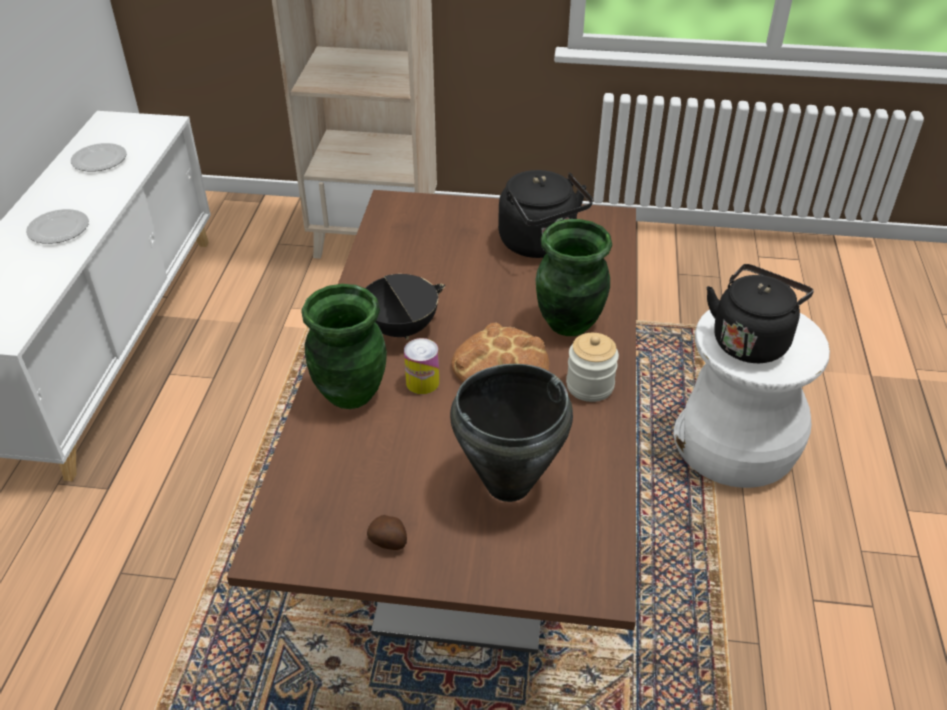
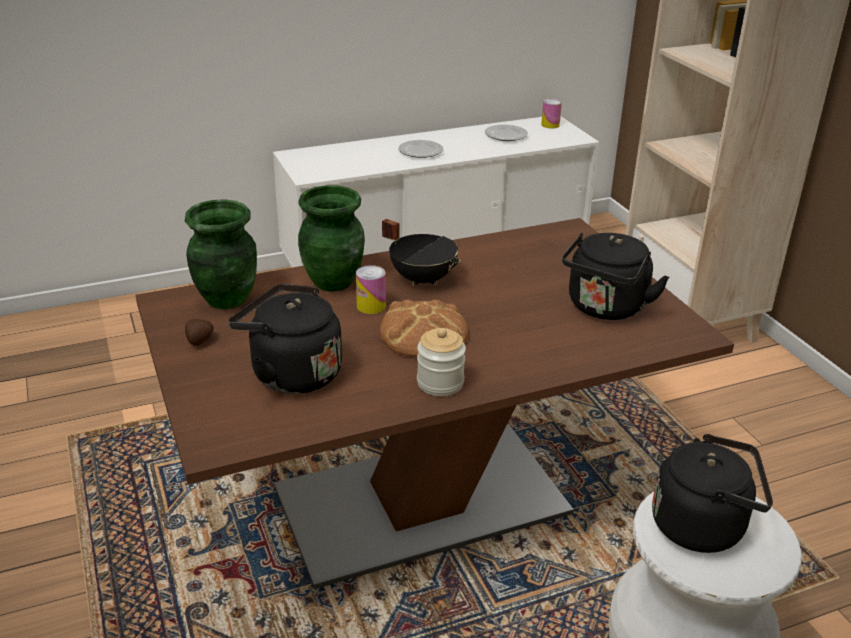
camera: 60 degrees right, 10 degrees down
(114, 125) = (550, 125): none -> can
(507, 484) = (291, 373): black cooking pot -> black kettle
(568, 323) = (511, 351): green vase -> green vase (226, 299)

